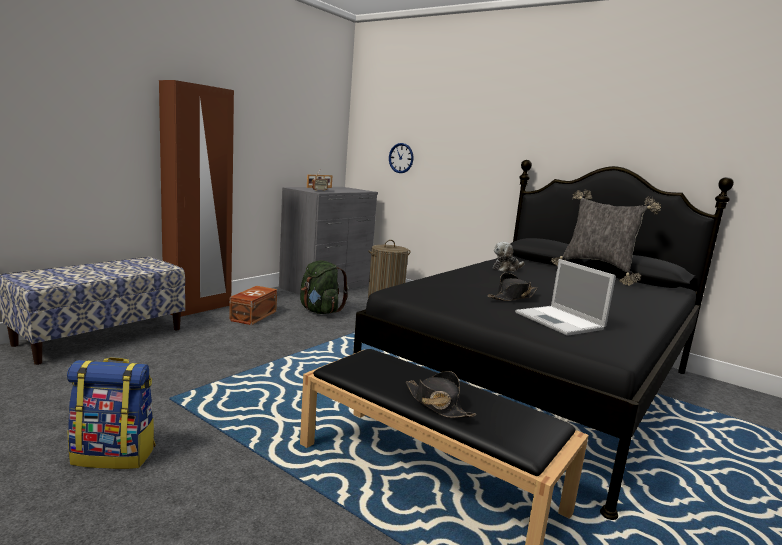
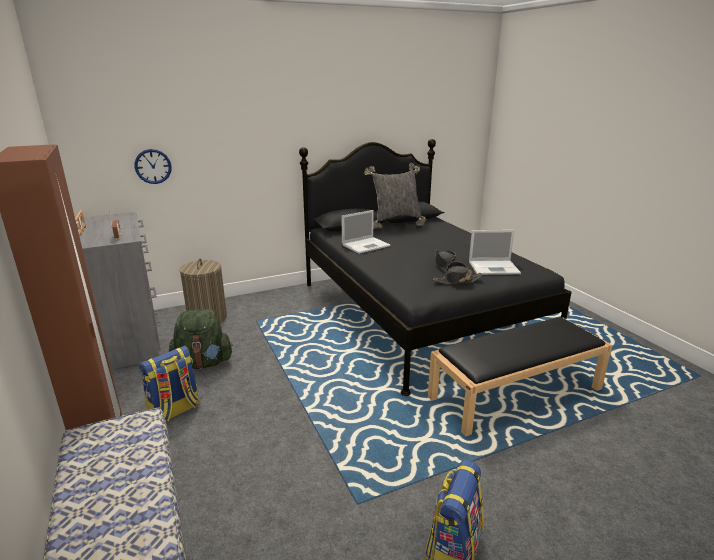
camera: 60 degrees left, 10 degrees up
(252, 316) = (174, 411): brown storage box -> backpack
(437, 404) = (541, 346): black hat -> black hat (457, 280)
(506, 269) = (366, 245): plush toy -> laptop

